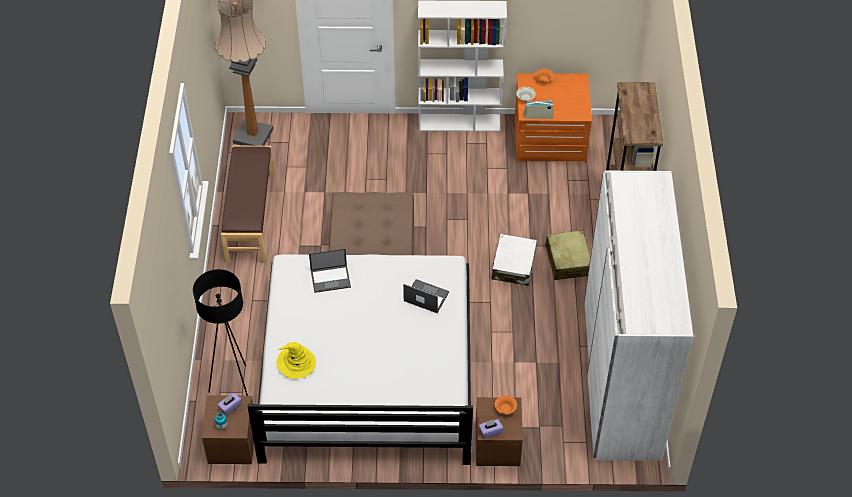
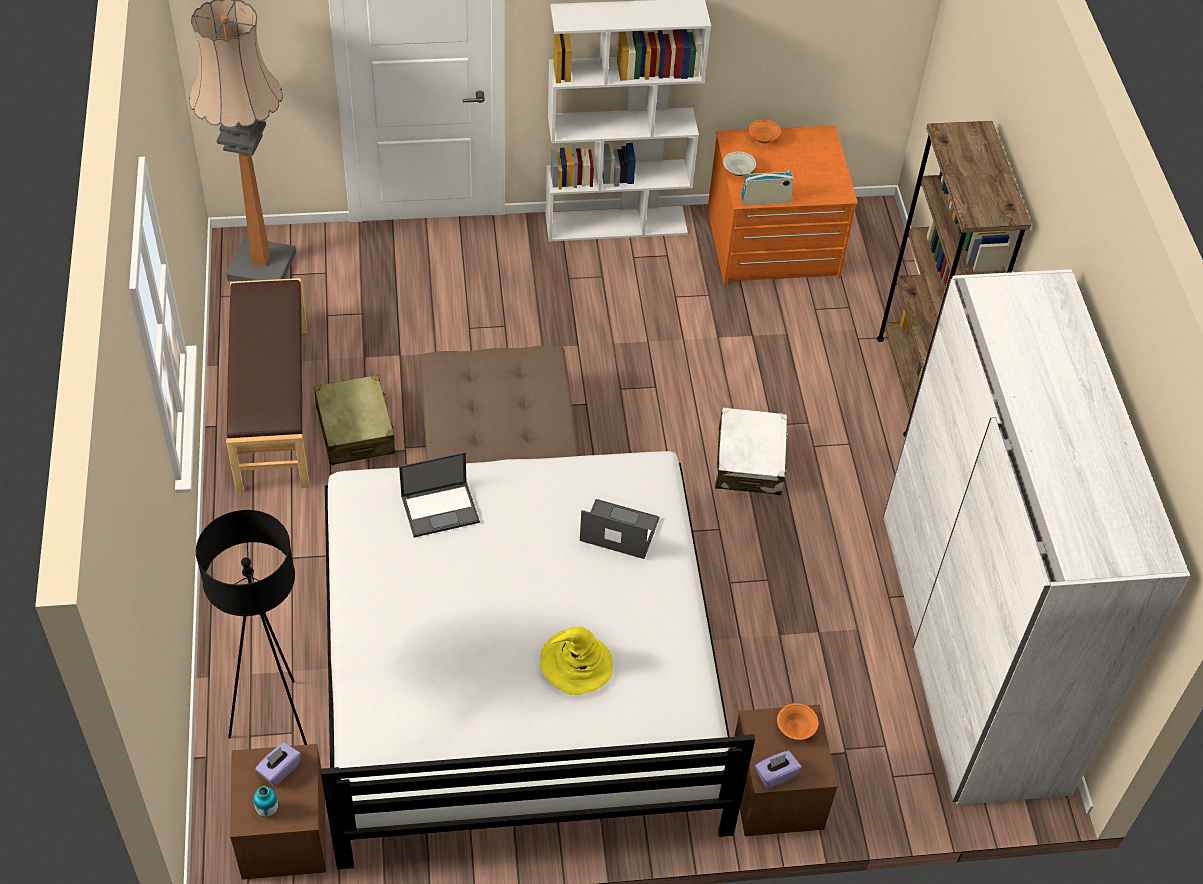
camera: 10 degrees left, 0 degrees up
(296, 362) = (396, 673): yellow hat -> yellow hat (575, 663)
(568, 260) = (840, 446): beige suitcase -> beige suitcase (355, 430)

